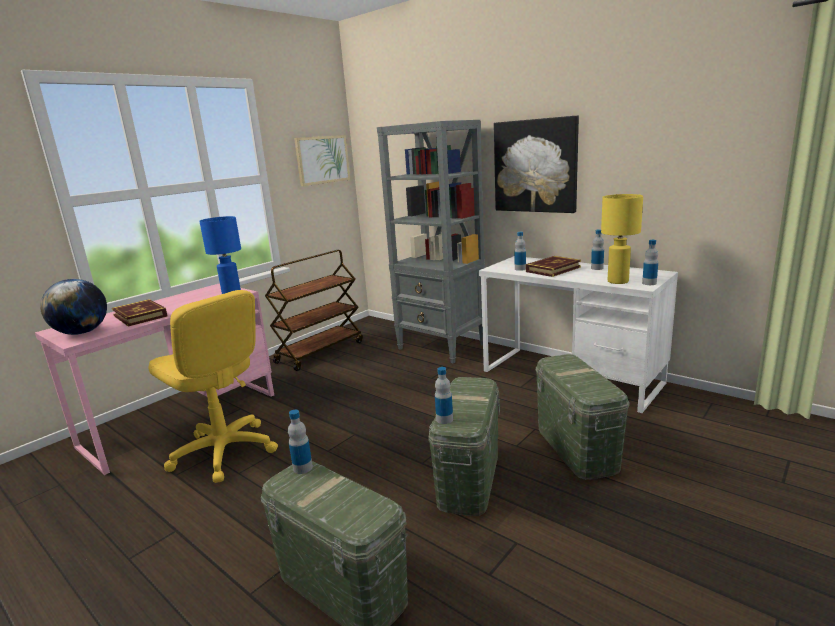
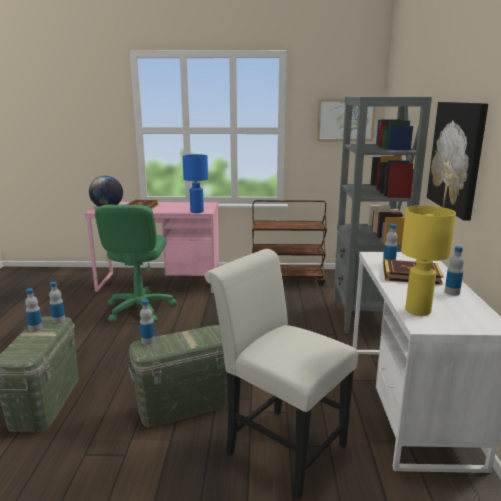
camera: 50 degrees right, 0 degrees up
(224, 452) = (139, 309): yellow office chair -> green office chair
(576, 448) = (279, 445): green storage box -> white chair
(649, 283) = (438, 327): bottle -> bottle (35, 328)

